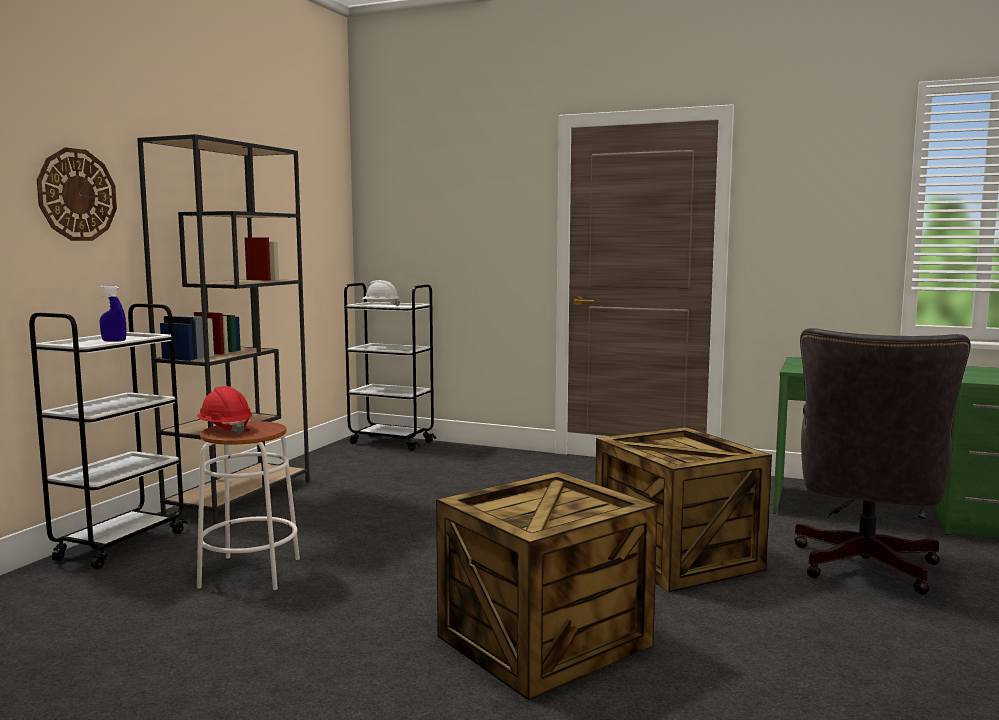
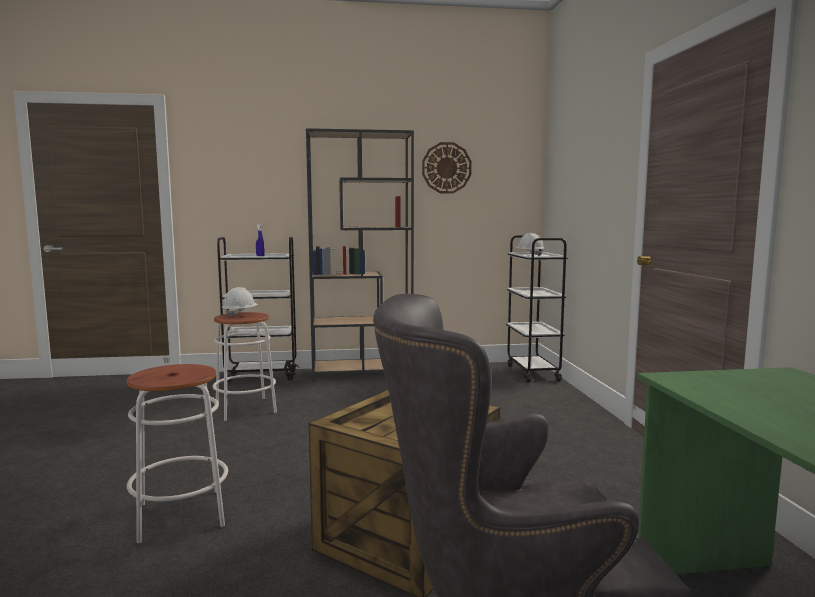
camera: 60 degrees right, 0 degrees up
(77, 195) = (267, 172): wall clock -> wall clock (446, 168)
(225, 429) = (240, 314): red hard hat -> white hard hat
(543, 639) = (181, 514): crate -> white stool

